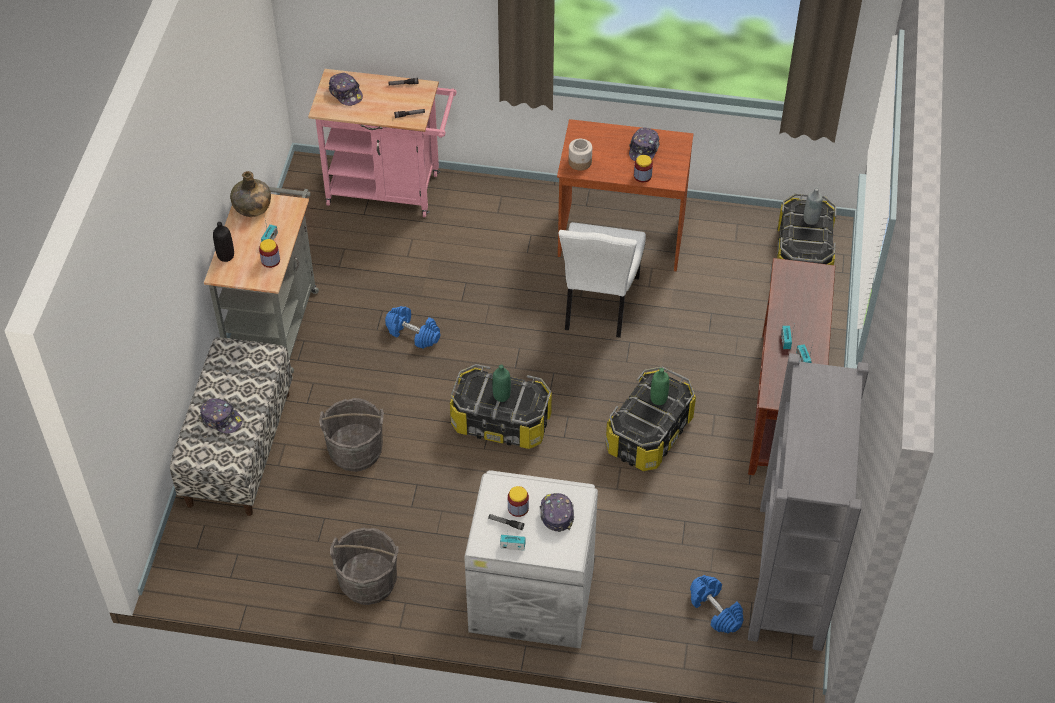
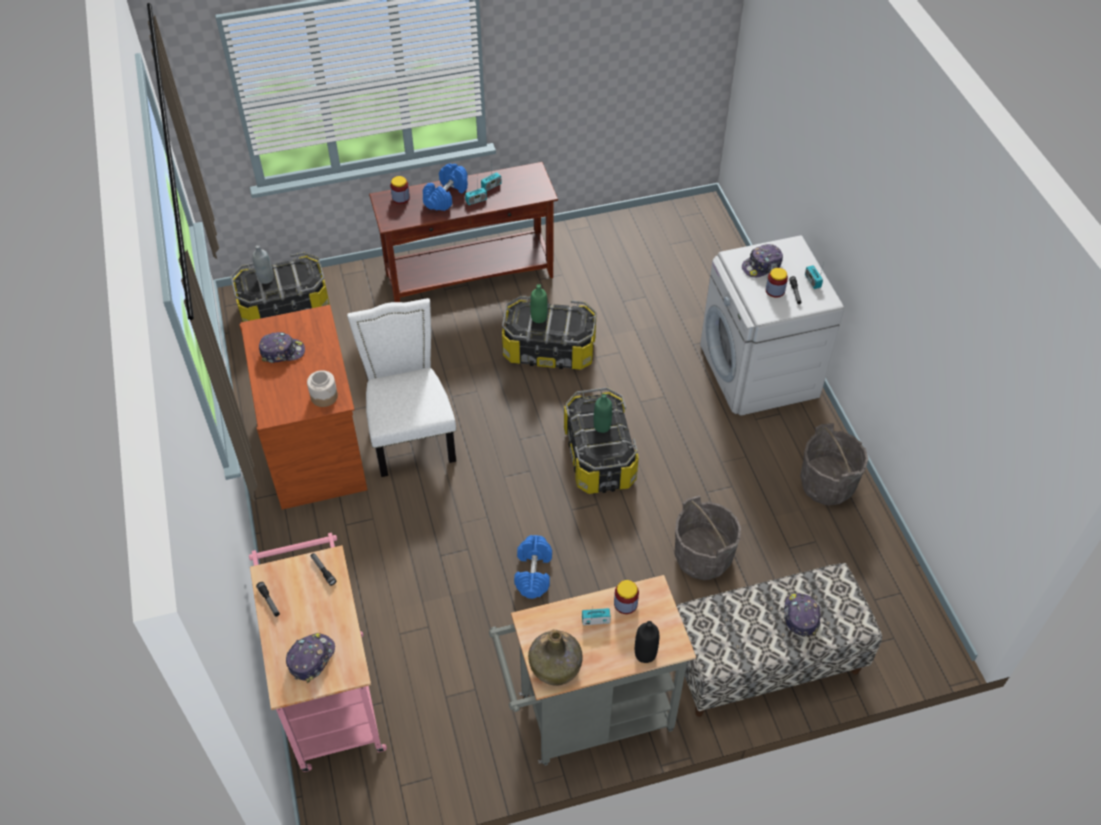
camera: 115 degrees left, 0 degrees up
(599, 300) = (411, 436): white chair -> white chair turned 90 degrees counterclockwise
(642, 176) = (322, 341): jar -> jar (401, 198)
(715, 610) = (691, 261): blue dumbbell -> blue dumbbell (446, 196)
(791, 575) = (632, 230): grey bookcase -> none

